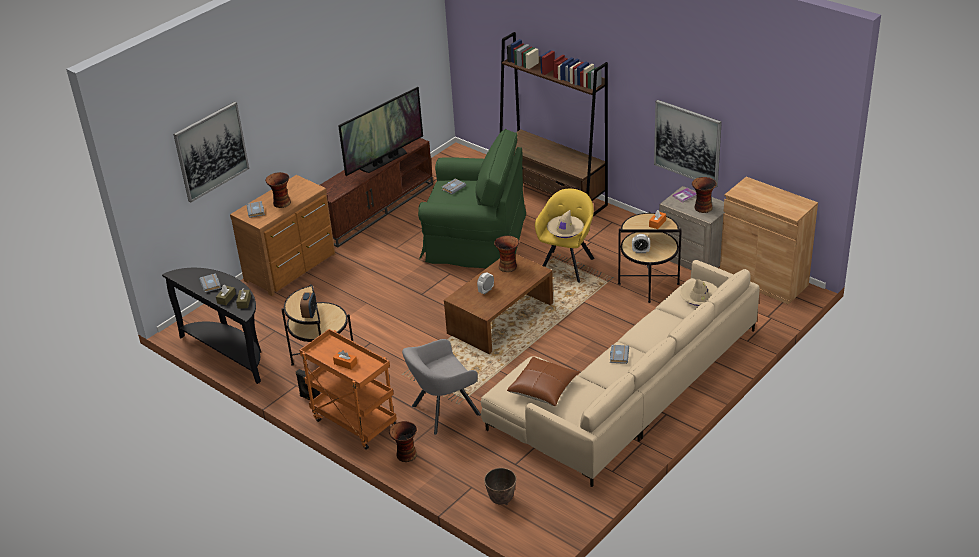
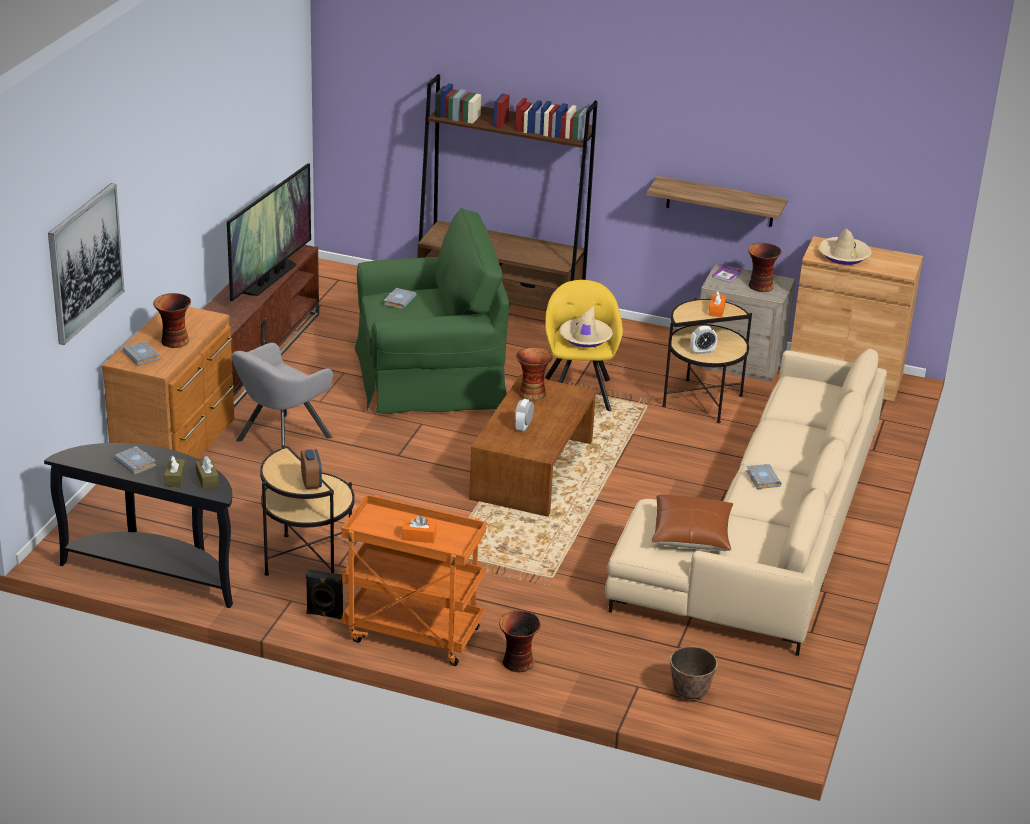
camera: 25 degrees left, 5 degrees down
(443, 411) = (532, 599): grey armchair -> grey armchair (281, 440)
(687, 143) = (720, 202): picture -> shelf
(699, 297) = (814, 396): beige hat -> beige hat (843, 256)

